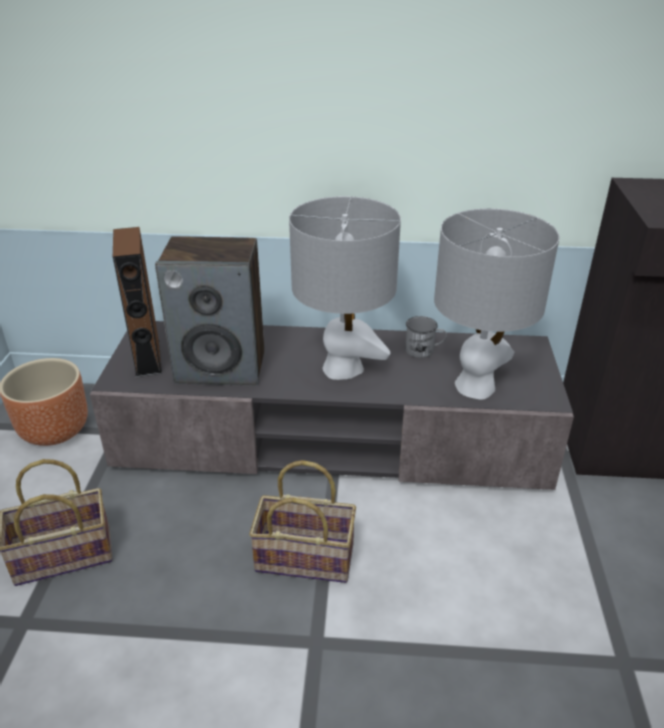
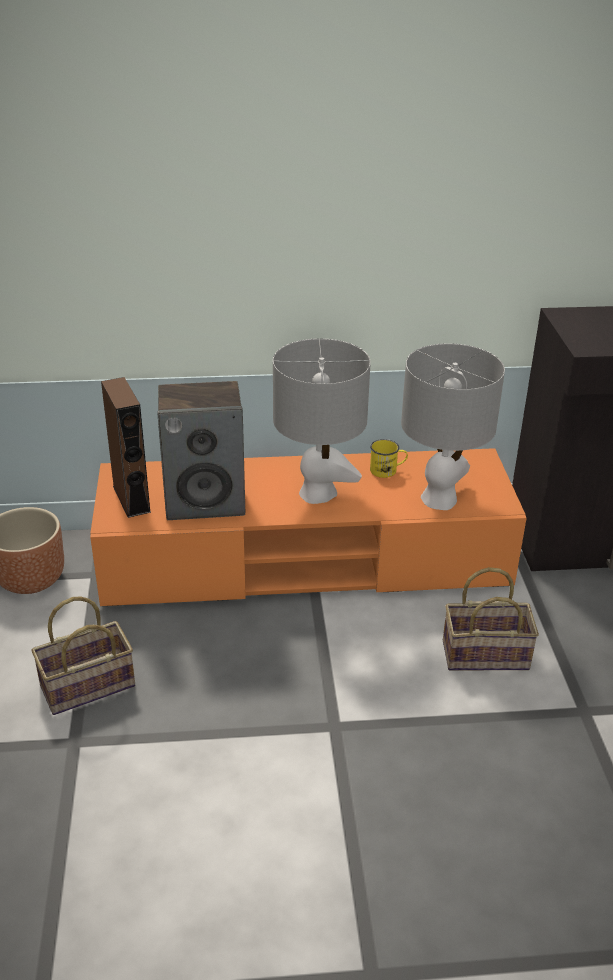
camera: 10 degrees left, 0 degrees up
(307, 556) = (310, 662): basket -> basket (487, 654)
(332, 438) = (305, 561): grey tv stand -> orange tv stand
(424, 350) = (387, 470): grey mug -> yellow mug

